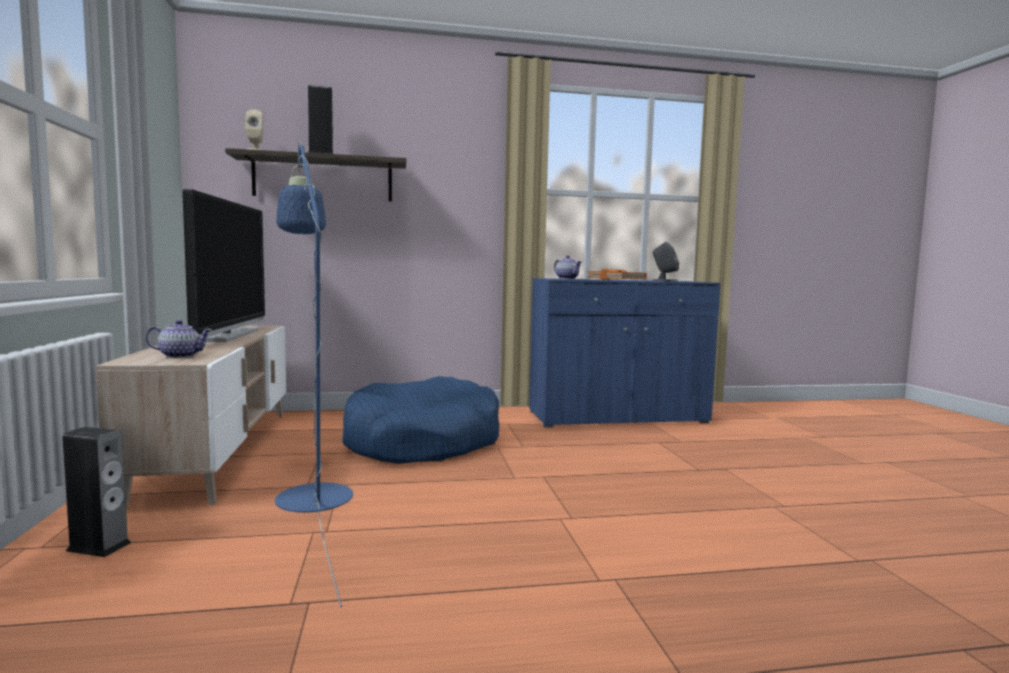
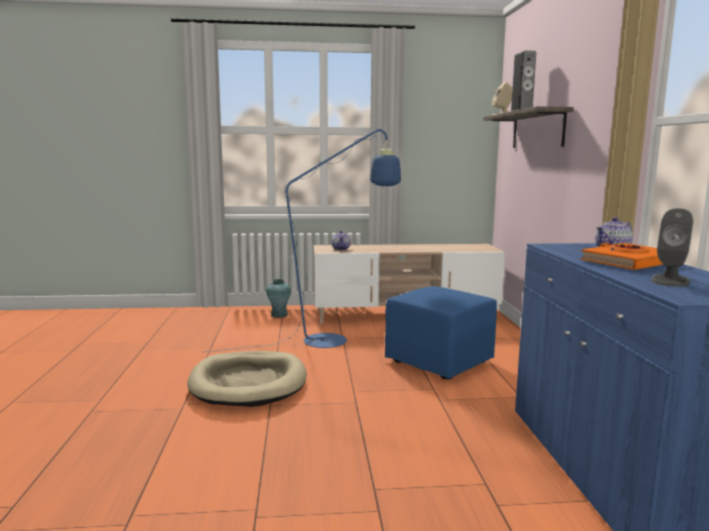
camera: 95 degrees right, 5 degrees up
(99, 546) = (279, 315): speaker -> turquoise vase
(227, 335) = (430, 248): television -> none
(422, 442) = (440, 362): blue dog bed -> blue ottoman
(503, 538) = (249, 383): none -> beige dog bed

